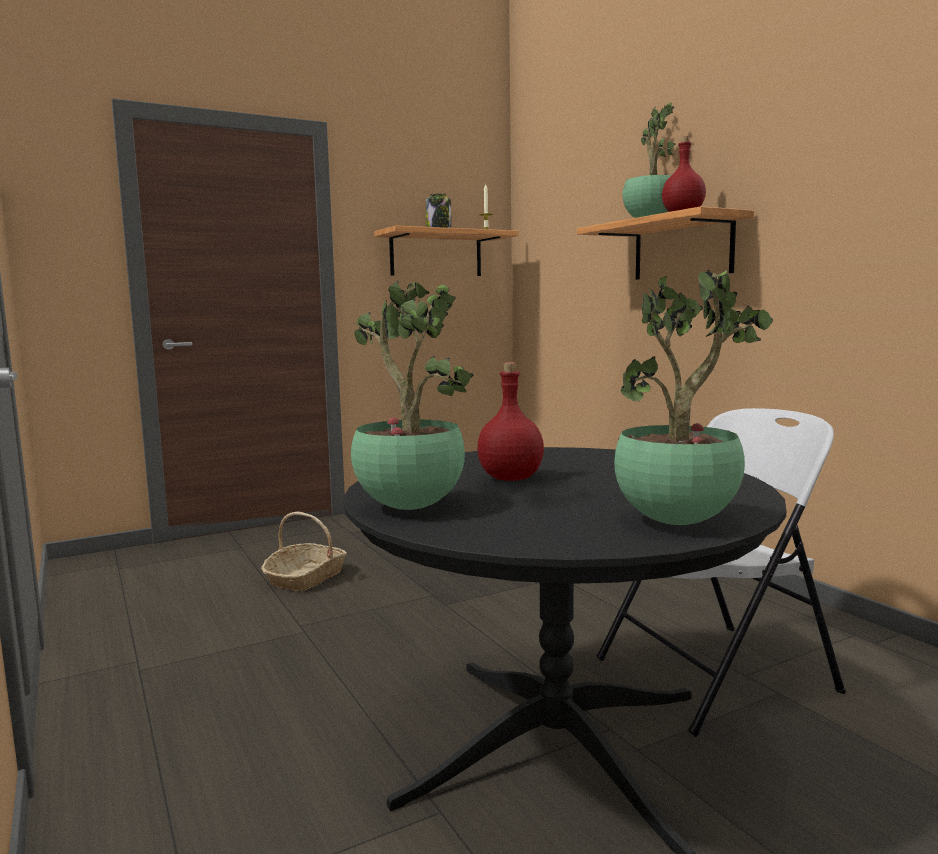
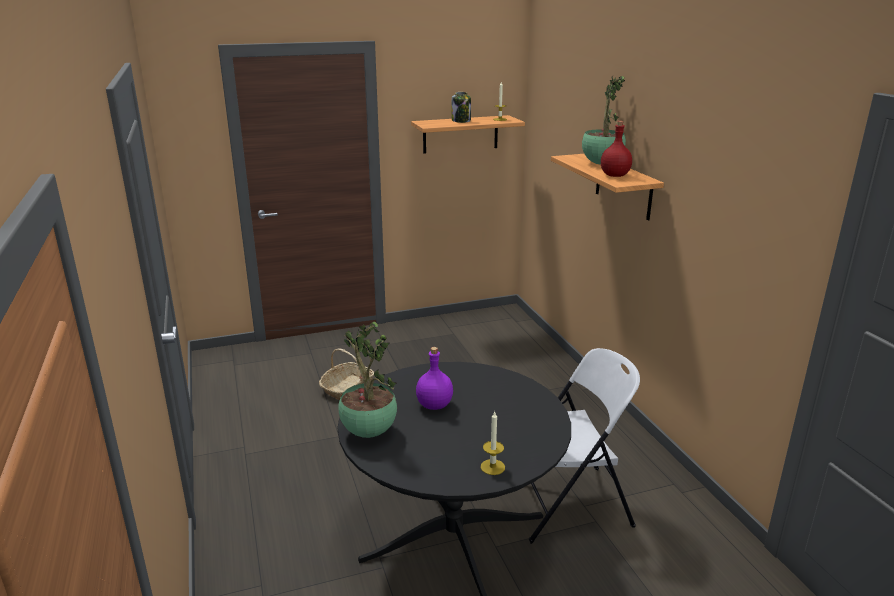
camera: 10 degrees right, 15 degrees up
(510, 479) = (434, 405): red bottle -> purple bottle
(679, 522) = (492, 467): potted plant -> candle

